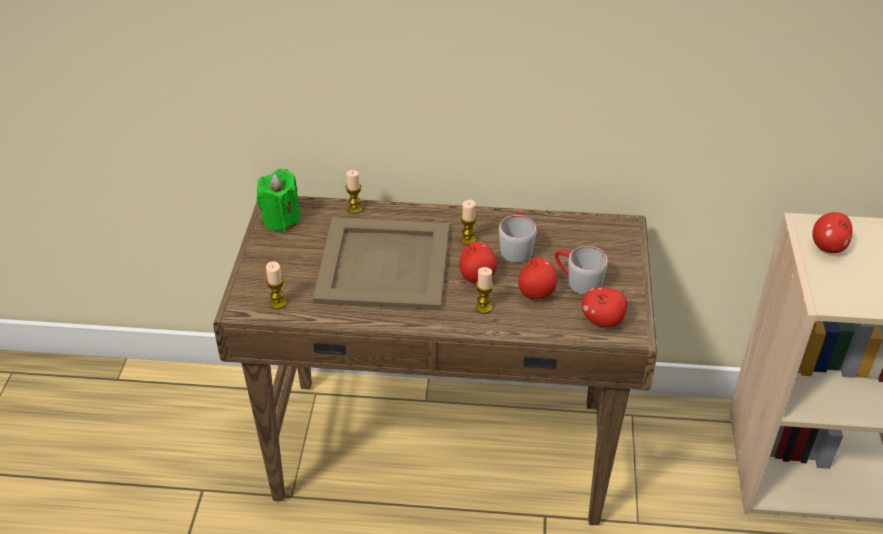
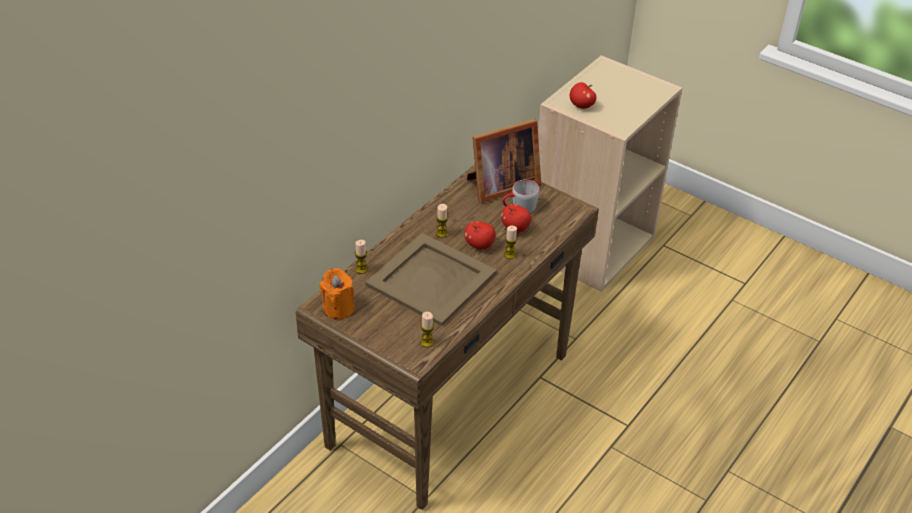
camera: 60 degrees left, 0 degrees up
(281, 219) = (338, 308): green candle -> orange candle
(515, 247) = (466, 217): grey mug -> none
(601, 249) = (500, 185): none -> picture frame
(603, 320) = (560, 214): apple -> none

